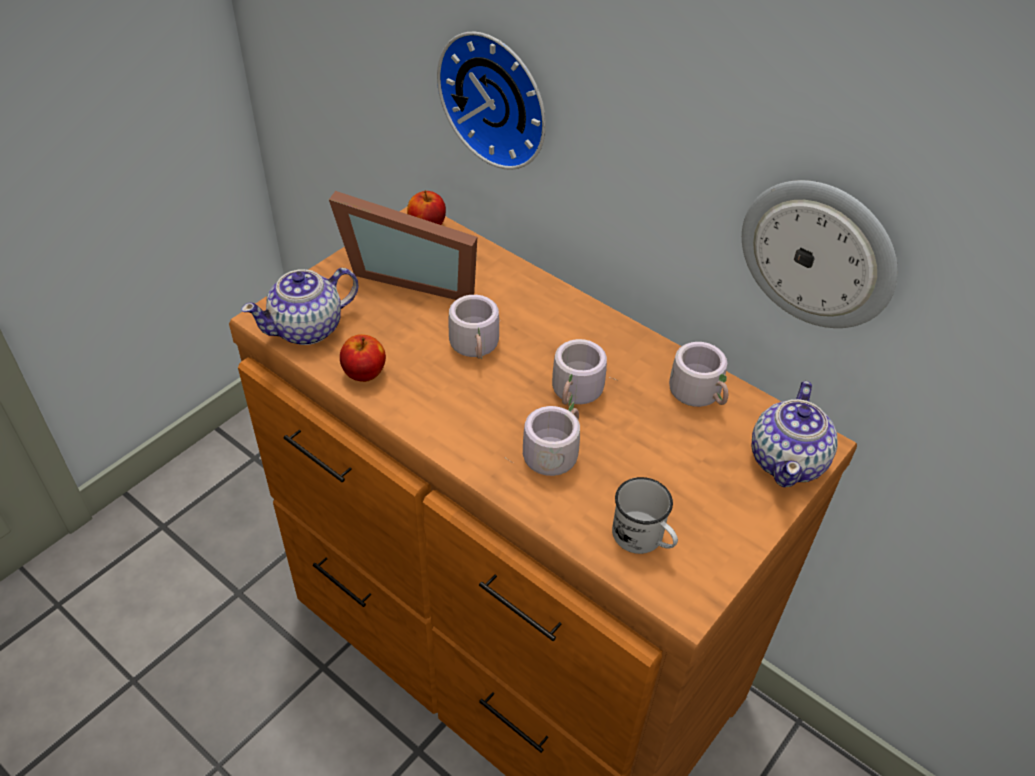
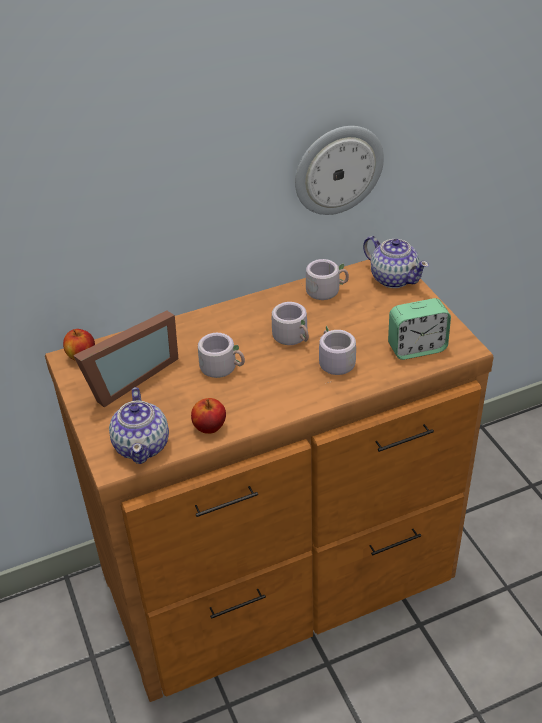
camera: 60 degrees left, 5 degrees down
(498, 98) = (95, 229): wall clock -> none
(643, 539) = (417, 348): white mug -> alarm clock

